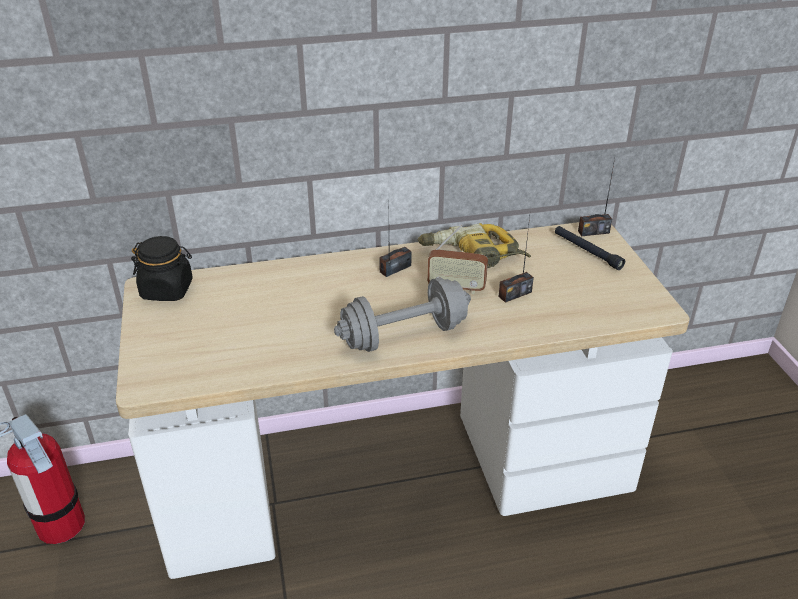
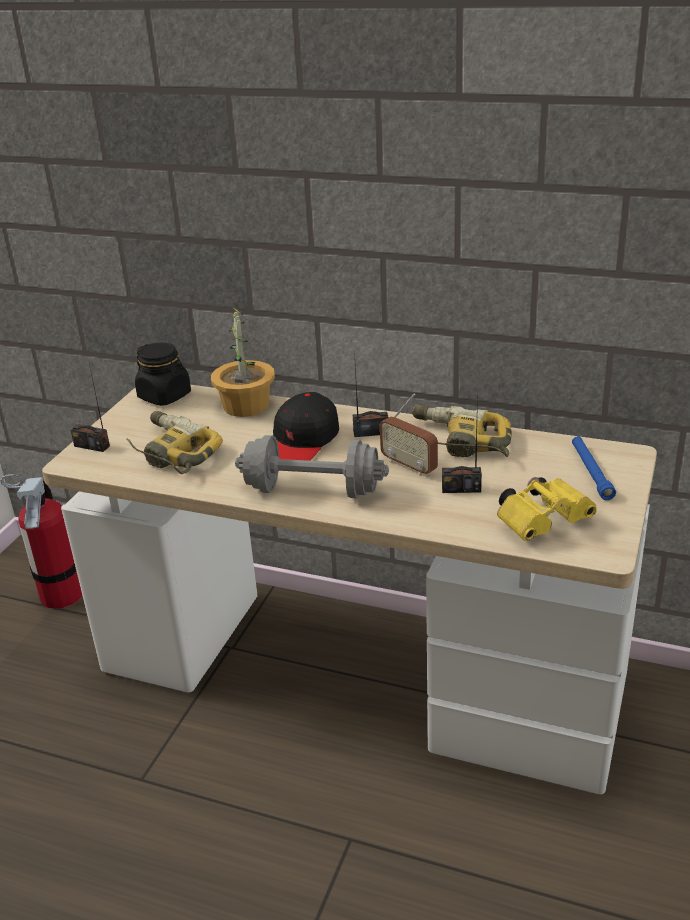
camera: 35 degrees right, 5 degrees down
(237, 343) = (171, 453): none -> power drill
(258, 277) = (245, 406): none -> potted plant
(346, 295) = (301, 442): none -> black cap
(587, 251) = (591, 472): black flashlight -> blue flashlight
(593, 232) = (623, 455): radio -> radio (92, 446)
(598, 300) = (544, 521): none -> yellow binoculars

